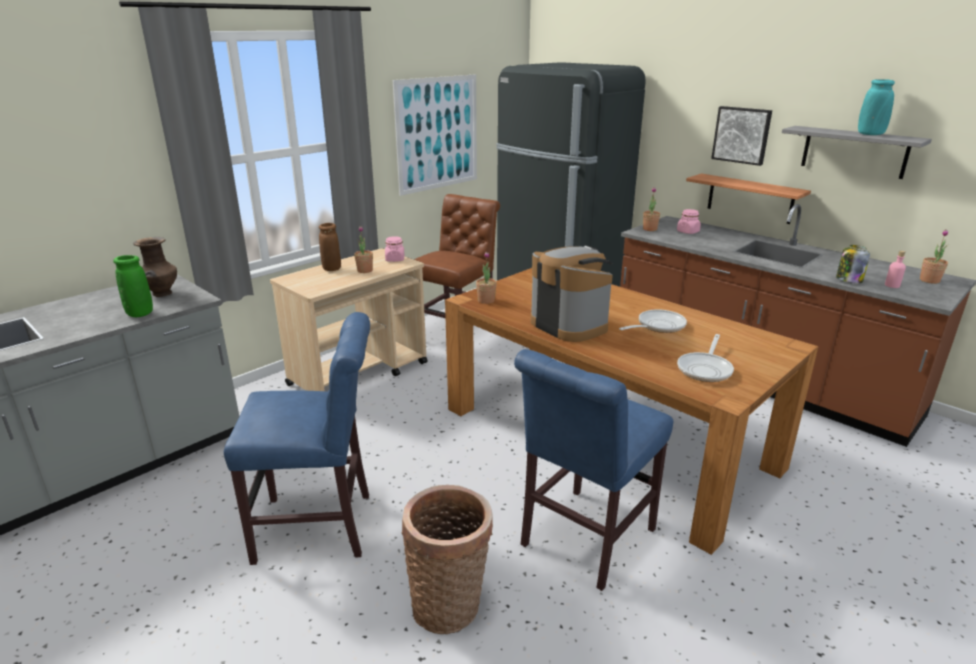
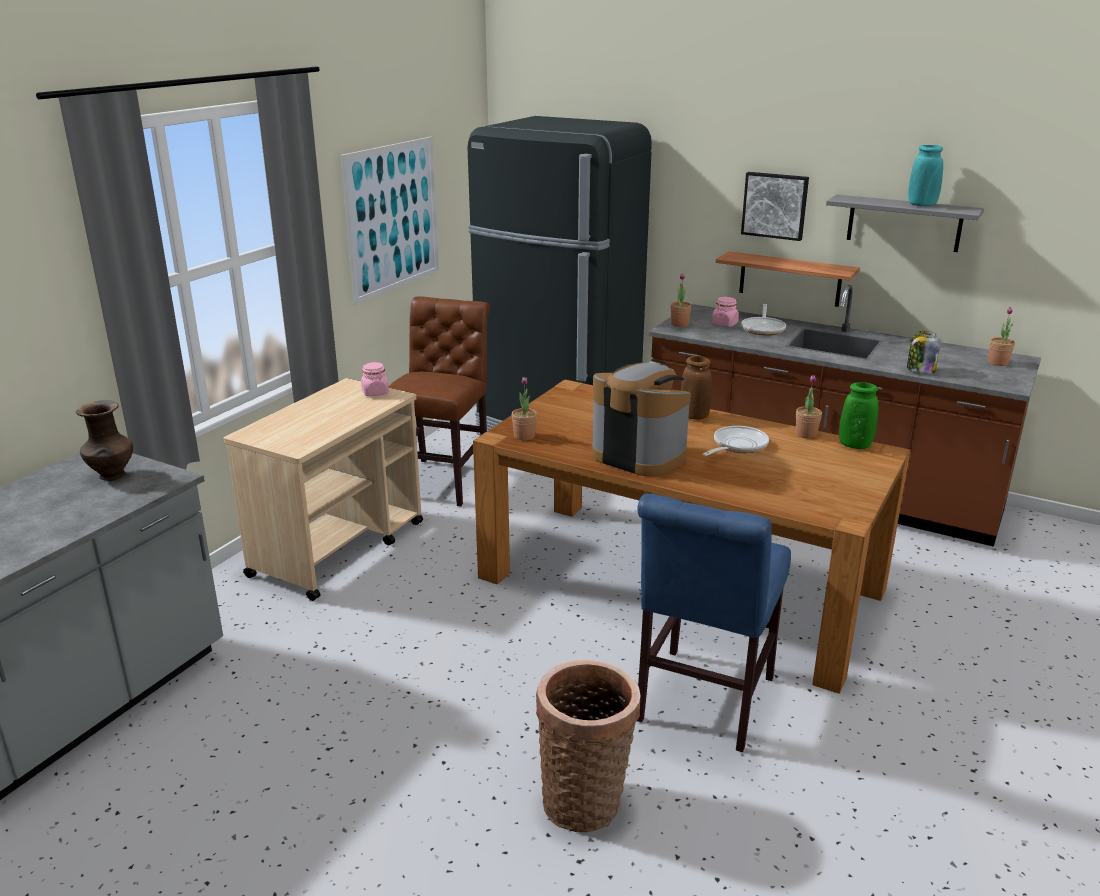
camera: 15 degrees left, 0 degrees up
(140, 314) = (106, 507): green vase -> green vase (855, 445)
(321, 527) = (390, 745): blue chair -> none
(332, 269) = (299, 414): brown vase -> brown vase (694, 416)
(365, 270) = (345, 412): potted plant -> potted plant (806, 434)
(705, 369) = (810, 490): frying pan -> frying pan (763, 328)
(892, 285) = (964, 372): pink bottle -> none

